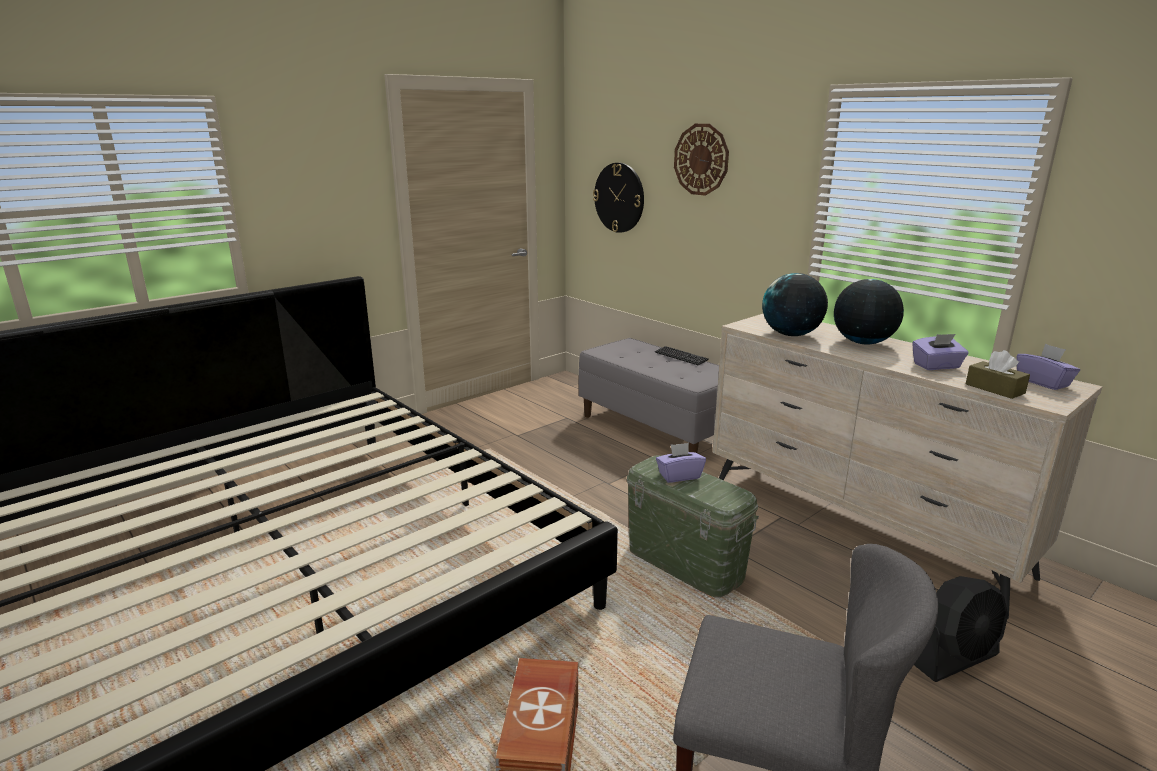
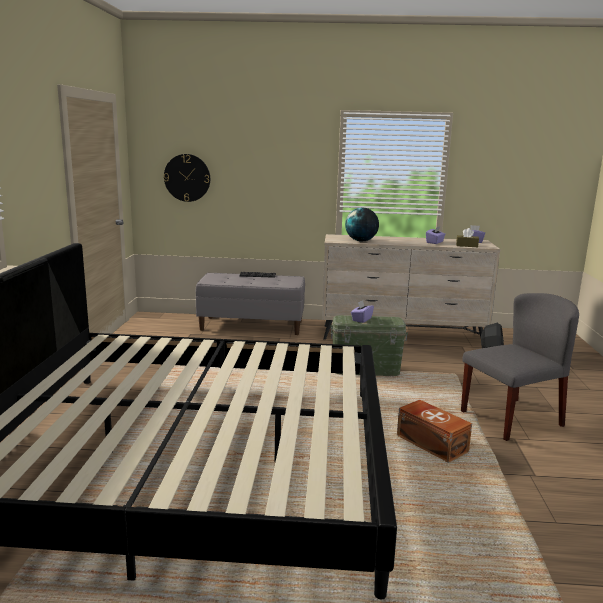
camera: 45 degrees left, 5 degrees down
(701, 159) = (256, 150): wall clock -> none
(862, 343) = (392, 239): globe -> none

